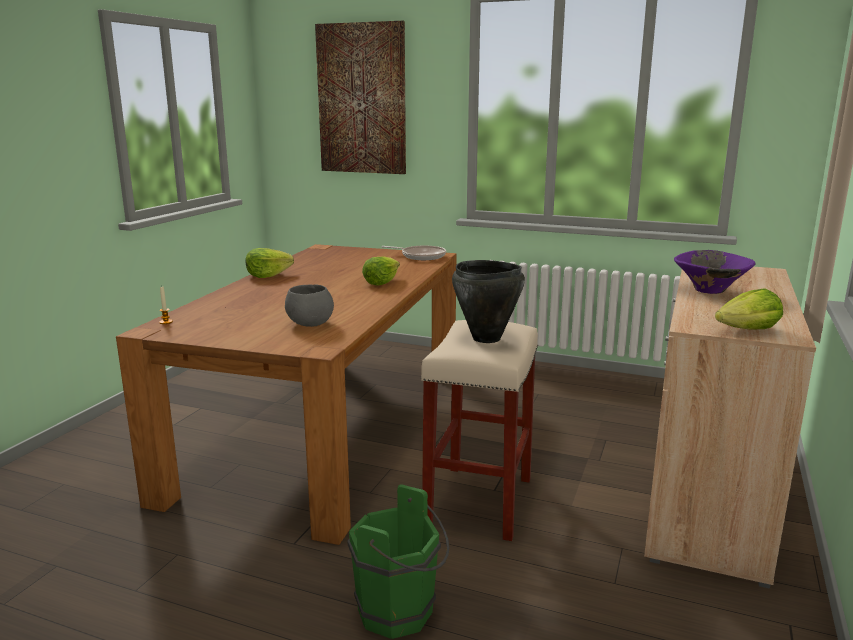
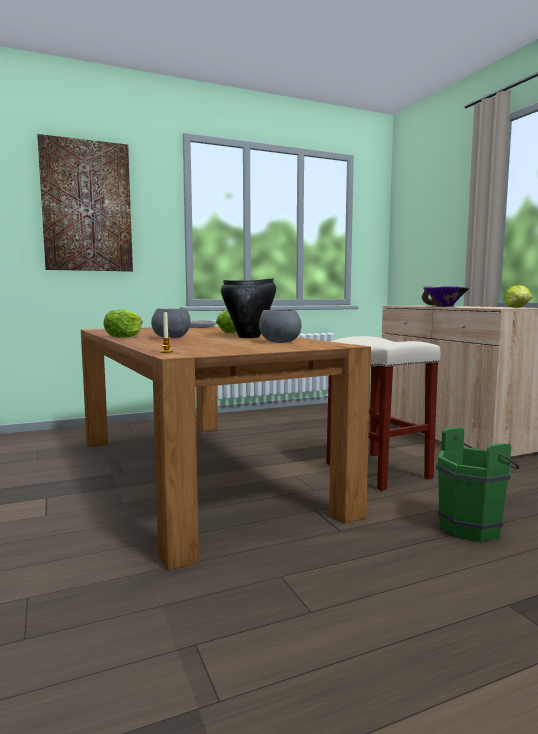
camera: 45 degrees left, 10 degrees down
(285, 287) = (171, 338): none -> grey bowl
(486, 338) = (383, 340): black cooking pot -> black cooking pot (249, 337)

